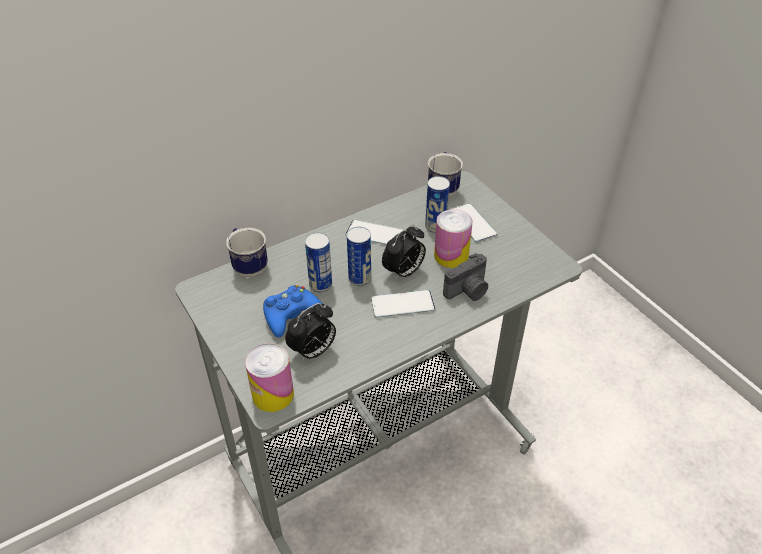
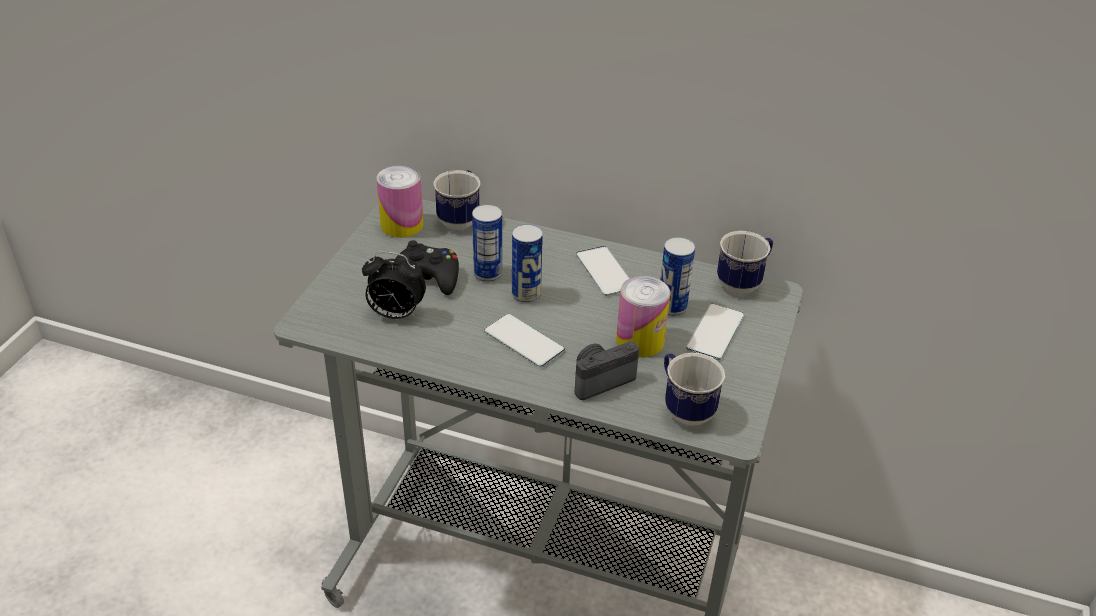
camera: 50 degrees right, 5 degrees down
(273, 394) = (319, 318): can -> can (402, 225)
(291, 315) = (426, 277): blue game controller -> black game controller
(404, 272) = (571, 319): alarm clock -> none
(468, 291) = (600, 379): camera -> camera turned 135 degrees clockwise
(523, 271) = (684, 408): none -> mug

